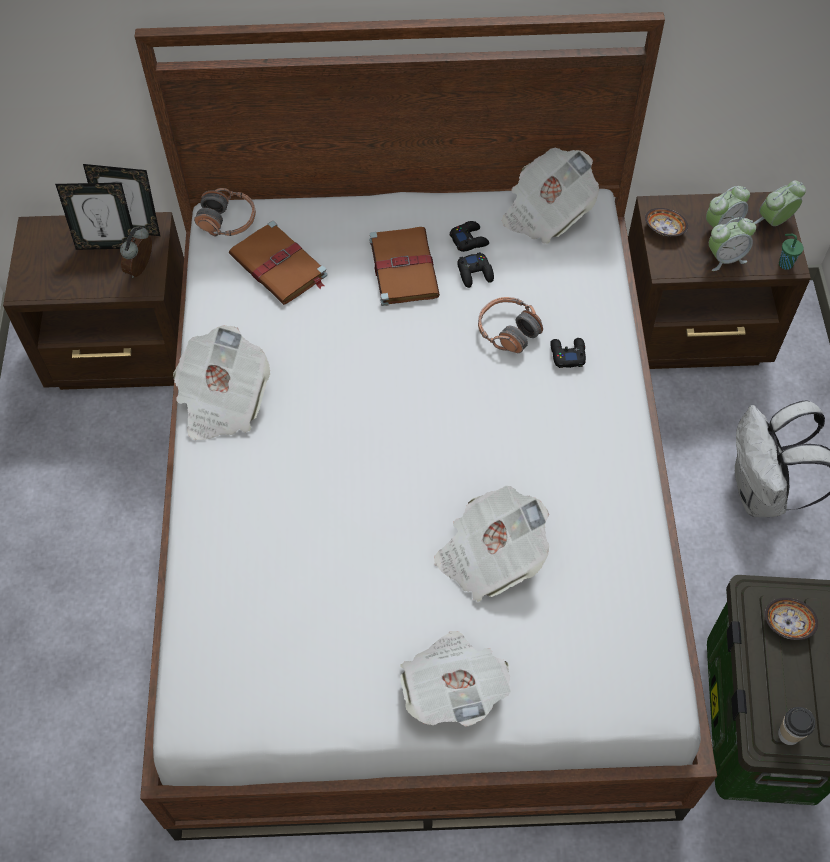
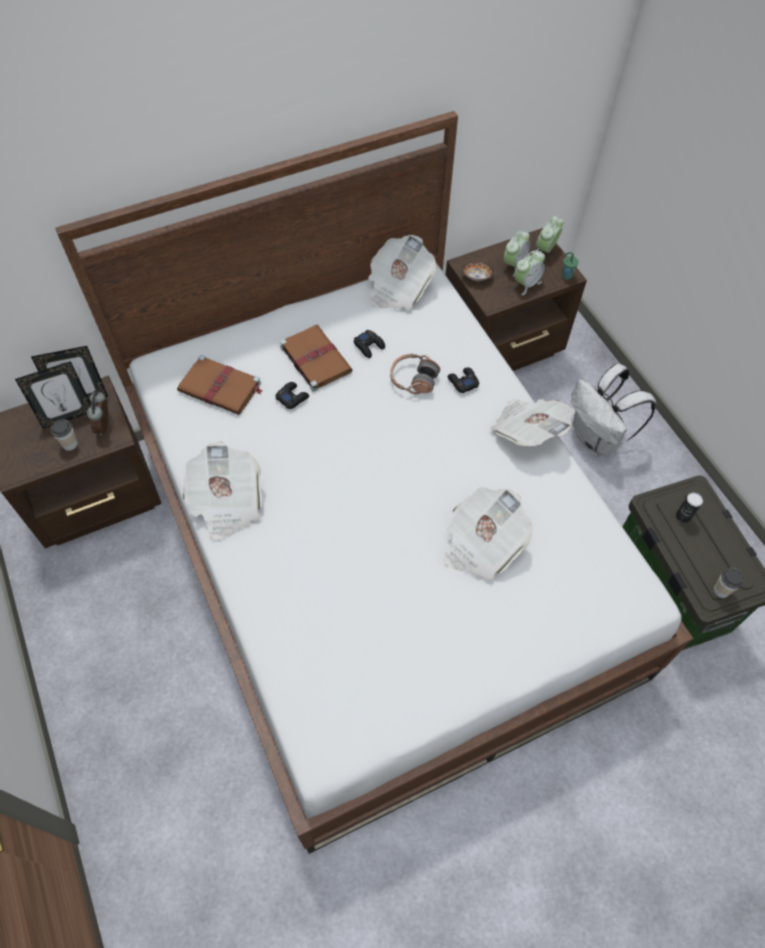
camera: 25 degrees left, 0 degrees up
(96, 276) = (70, 444): none -> cup
(227, 221) = (163, 366): headphones -> none
(453, 687) = (504, 650): newspaper -> newspaper (528, 431)
(469, 239) = (353, 324): black game controller -> black game controller (292, 397)
(787, 624) = (683, 516): bowl -> can

